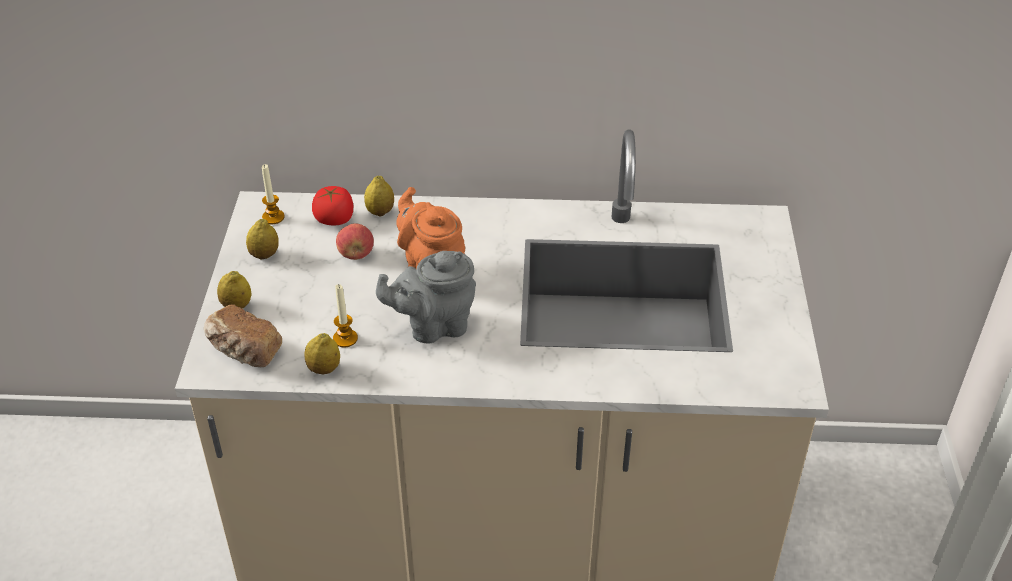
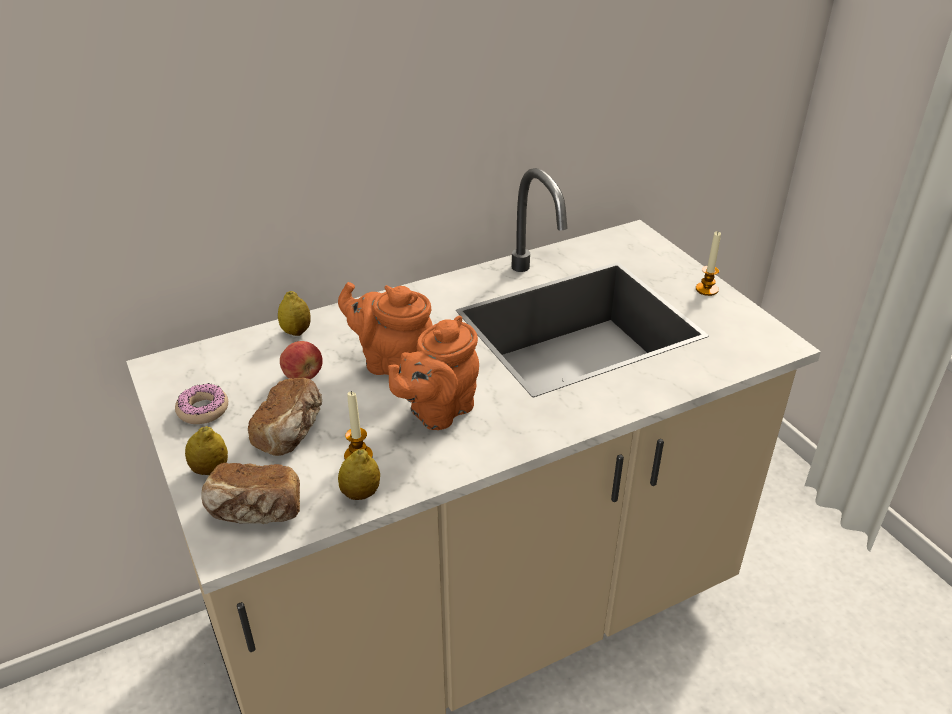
camera: 30 degrees left, 5 degrees down
(264, 255) = (203, 410): lemon -> donut
(273, 217) = (184, 372): candle -> candle (706, 289)
(313, 299) = (291, 432): none -> bread
(334, 219) = (254, 353): tomato -> none
(433, 326) = (437, 411): grey teapot -> orange teapot

